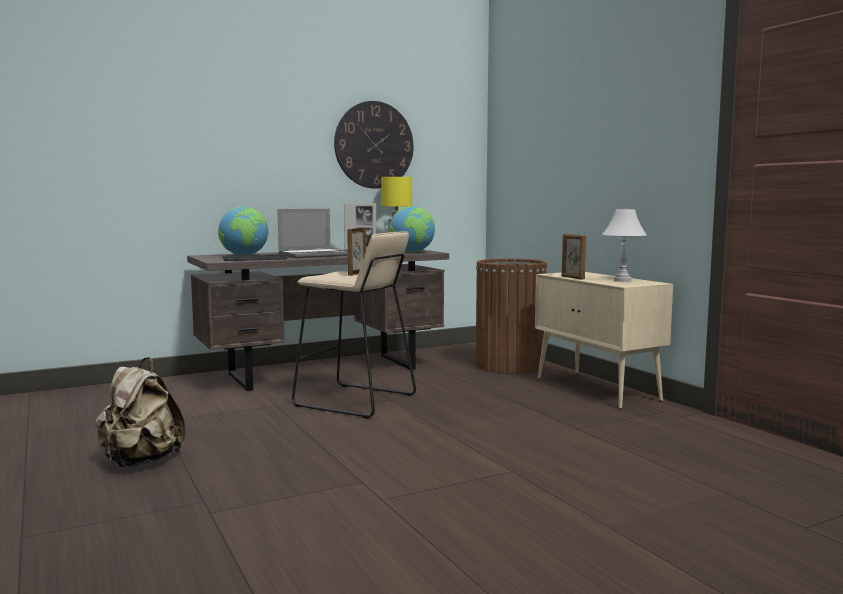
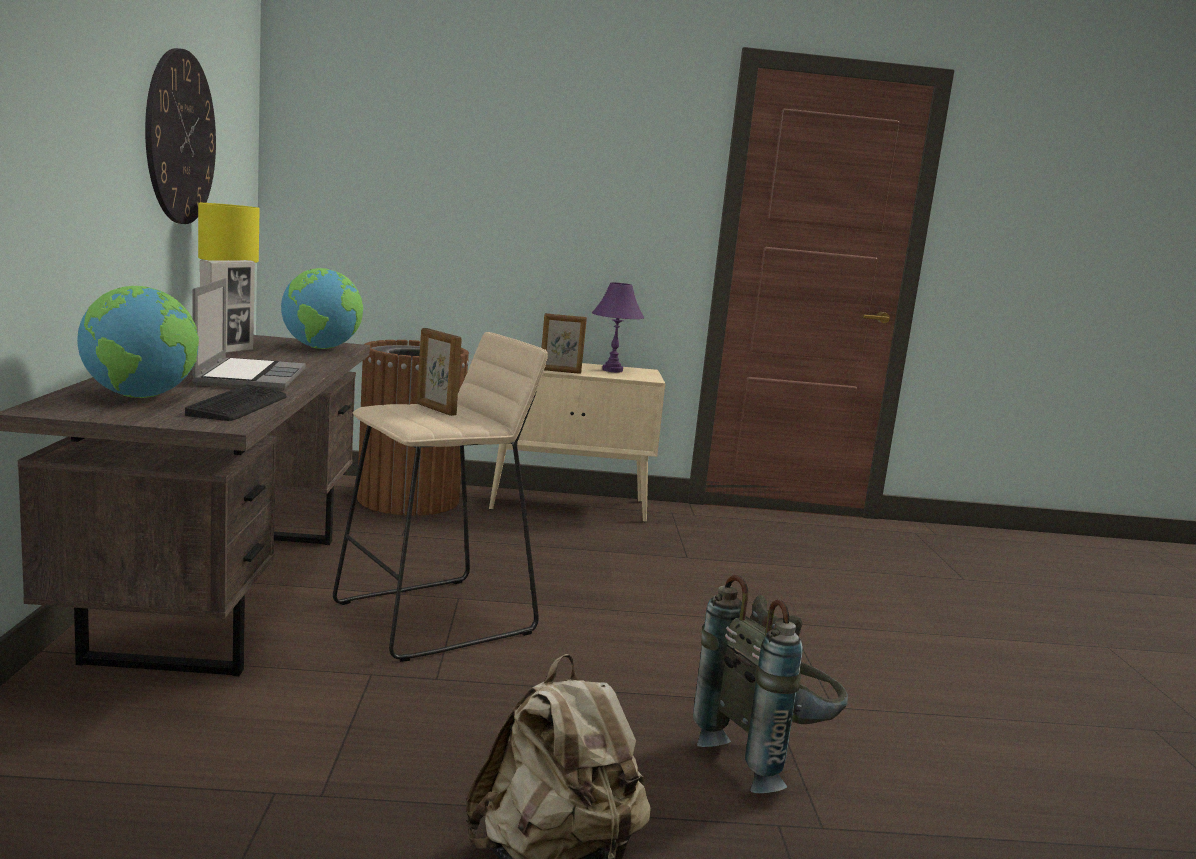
camera: 65 degrees left, 5 degrees up
(282, 489) = (767, 757): none -> grey backpack
(622, 280) = (613, 370): white table lamp -> purple table lamp

